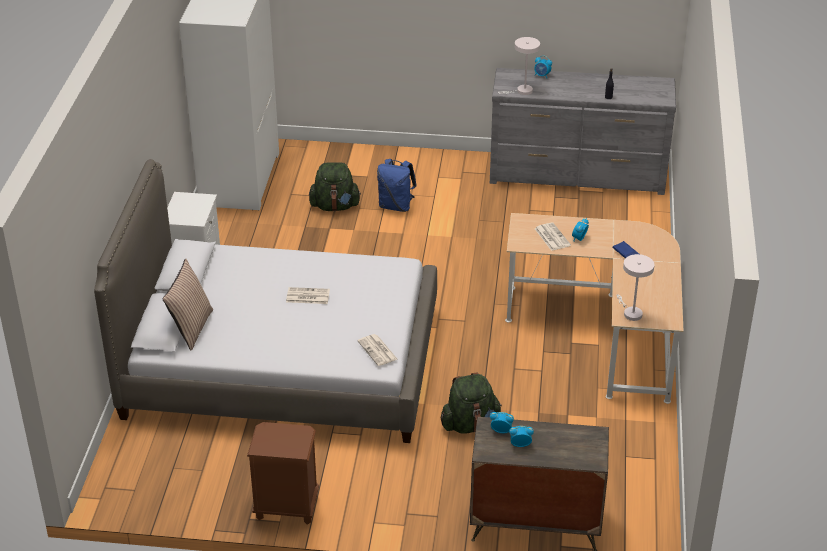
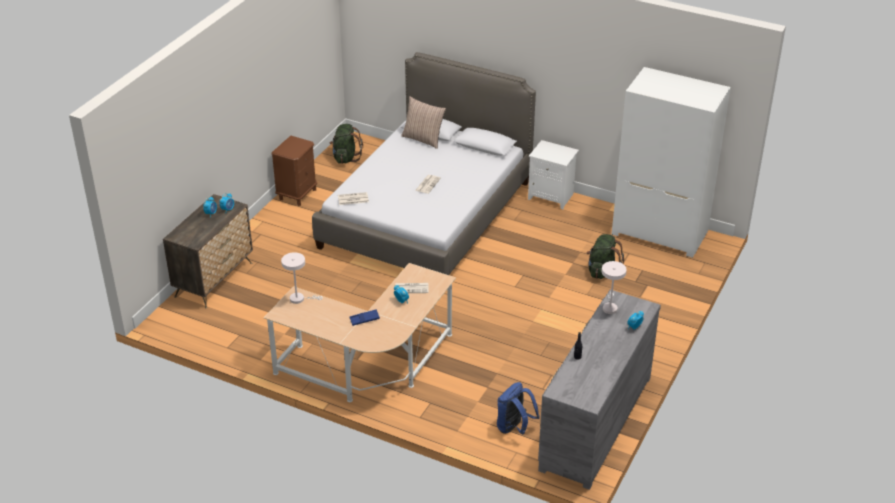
camera: 110 degrees right, 0 degrees up
(396, 206) = (589, 302): blue backpack -> blue backpack (514, 428)
(470, 424) = (316, 276): green backpack -> green backpack (345, 158)

